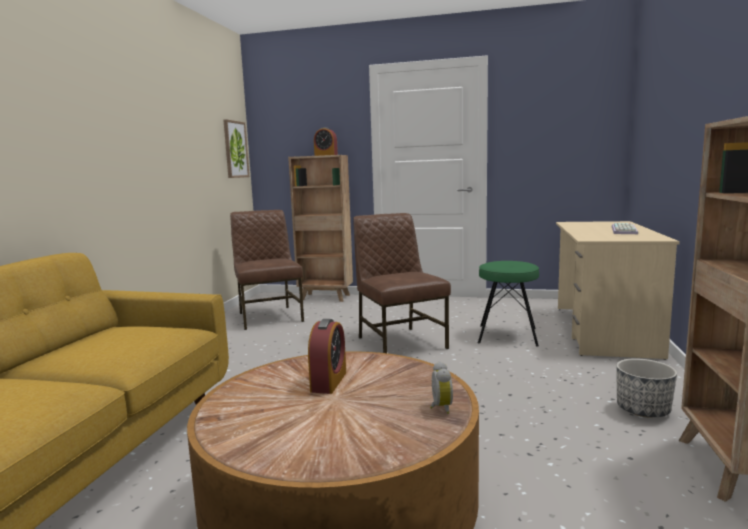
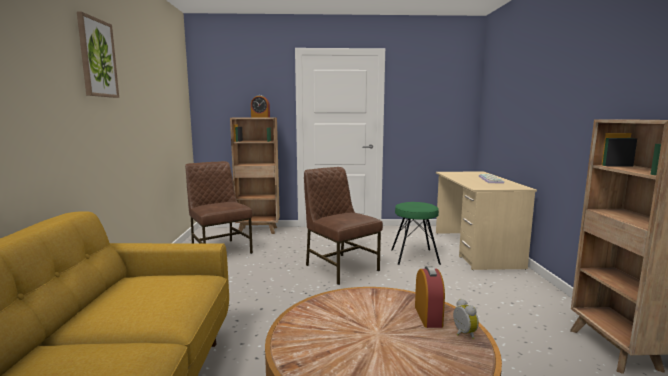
camera: 15 degrees left, 0 degrees up
(235, 149) = (182, 109): picture -> picture (97, 58)
(328, 382) = (360, 318): alarm clock -> alarm clock (428, 316)
(642, 410) = (535, 309): planter -> none

